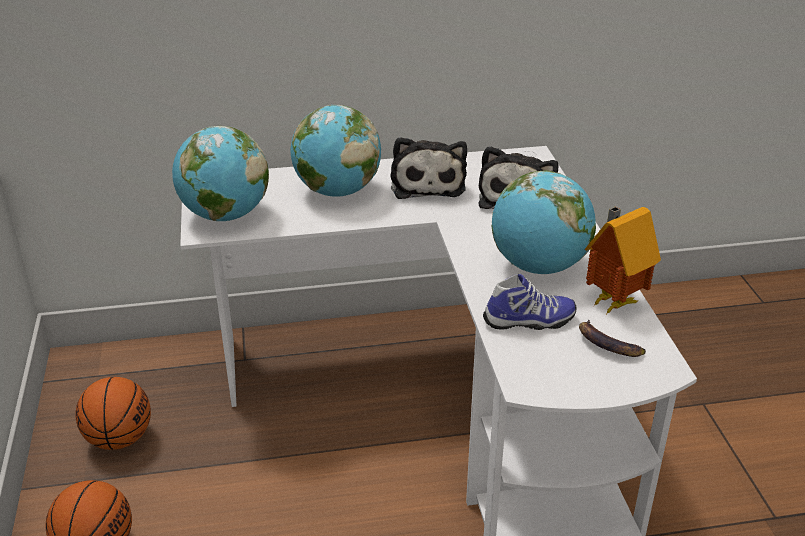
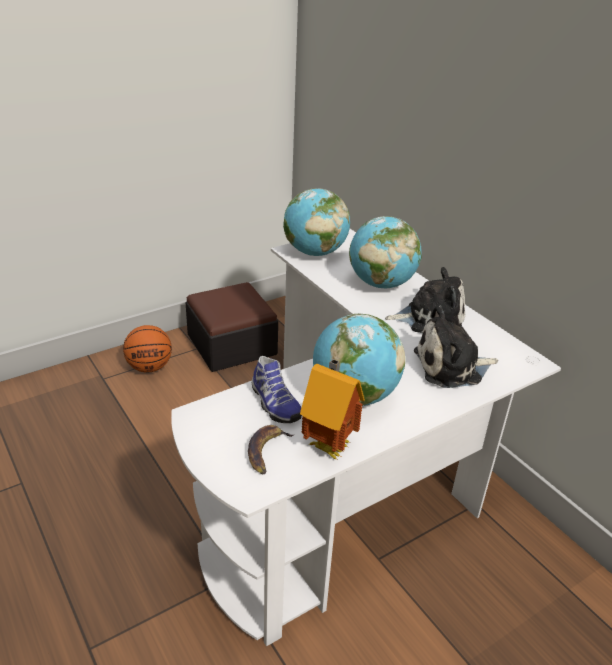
camera: 65 degrees right, 0 degrees up
(119, 439) = (232, 344): basketball -> ottoman
(427, 183) = (430, 318): plush toy -> plush toy turned 150 degrees counterclockwise

